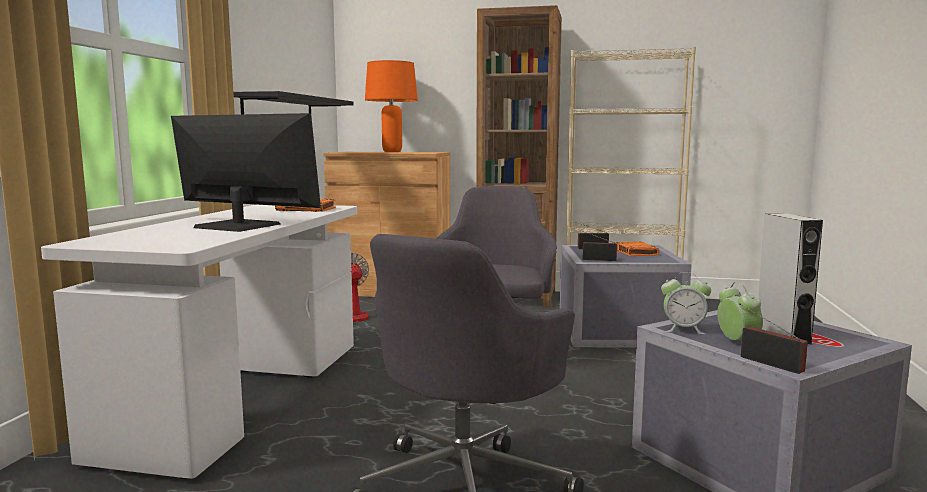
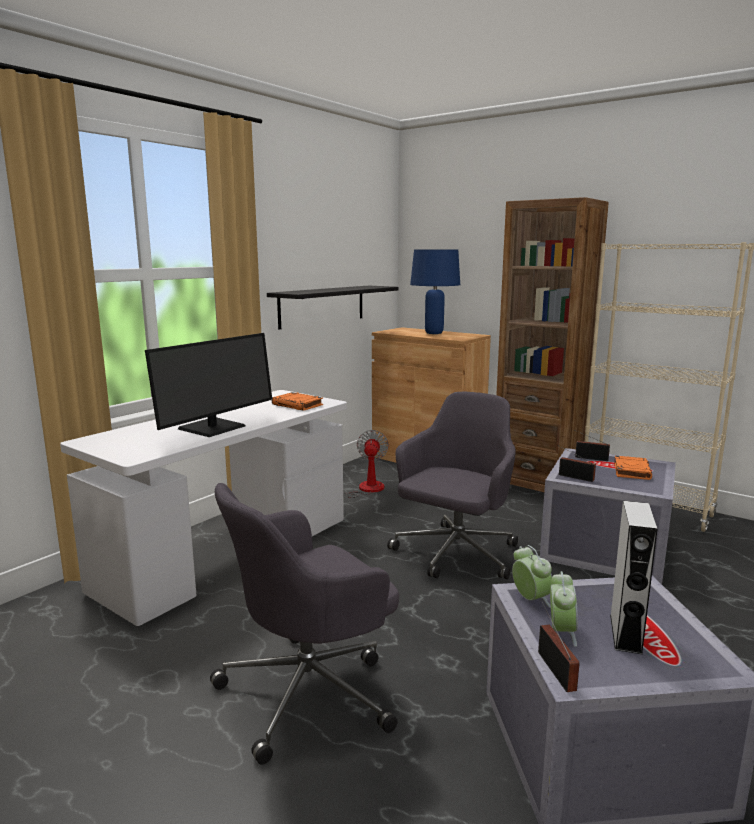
camera: 25 degrees right, 5 degrees up
(239, 225) = (213, 428): monitor -> monitor turned 75 degrees clockwise
(391, 152) = (433, 333): orange table lamp -> blue table lamp
(683, 330) = (530, 600): alarm clock -> alarm clock turned 150 degrees counterclockwise

